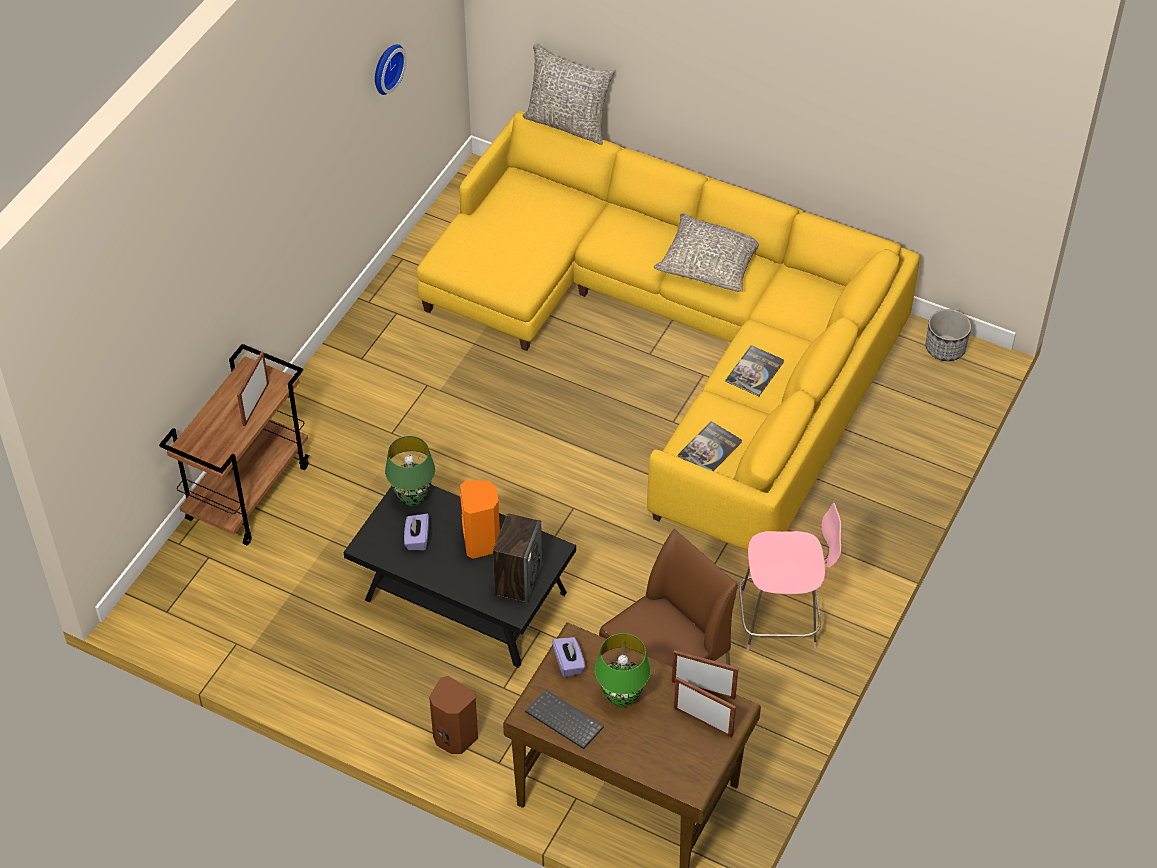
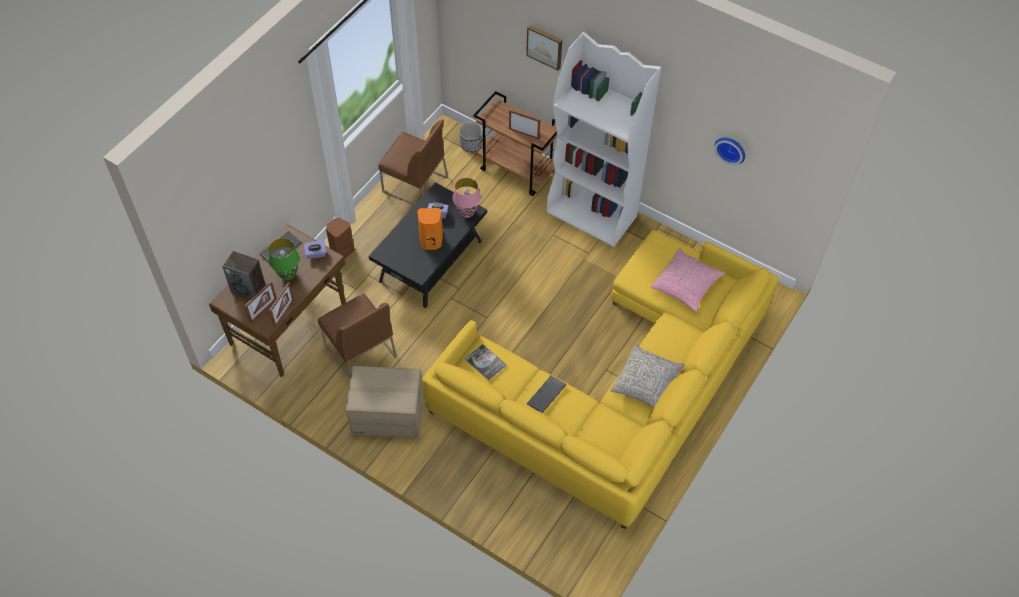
camera: 95 degrees right, 5 degrees up
(190, 265) = (545, 46): none -> picture
(287, 644) = (414, 185): none -> brown chair
(344, 384) = (592, 214): none -> white bookcase
(412, 497) = (467, 213): green table lamp -> pink table lamp
(518, 580) = (401, 256): speaker -> speaker (249, 289)
(529, 223) = (686, 285): none -> pink pillow
(567, 124) = (756, 296): grey pillow -> none
(754, 371) = (546, 395): book -> keyboard
(782, 620) = (387, 415): pink chair -> cardboard box
(945, 348) = (599, 552): planter -> planter (471, 145)

